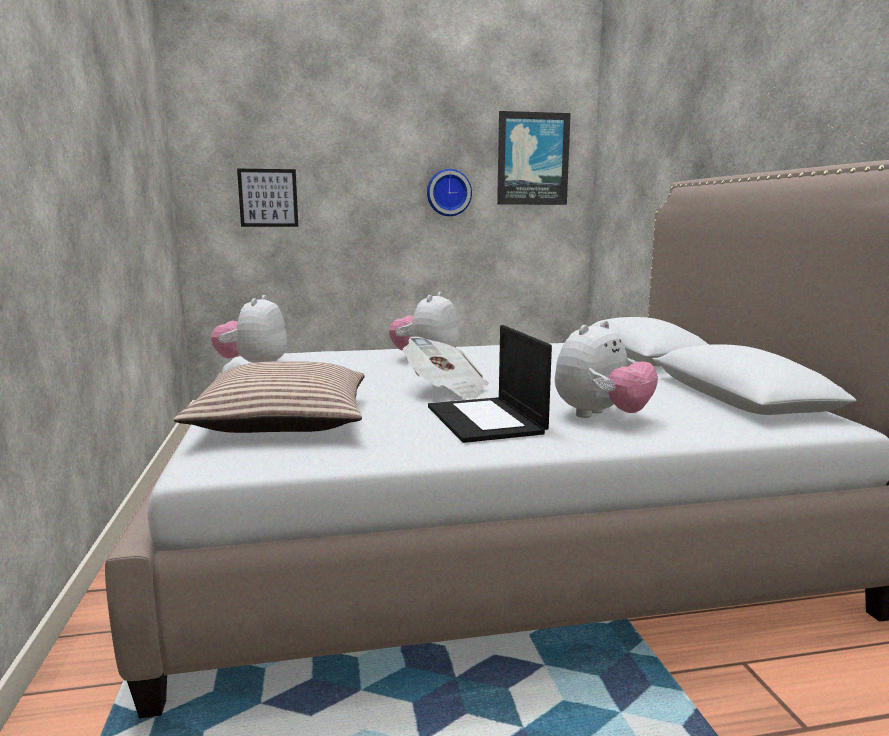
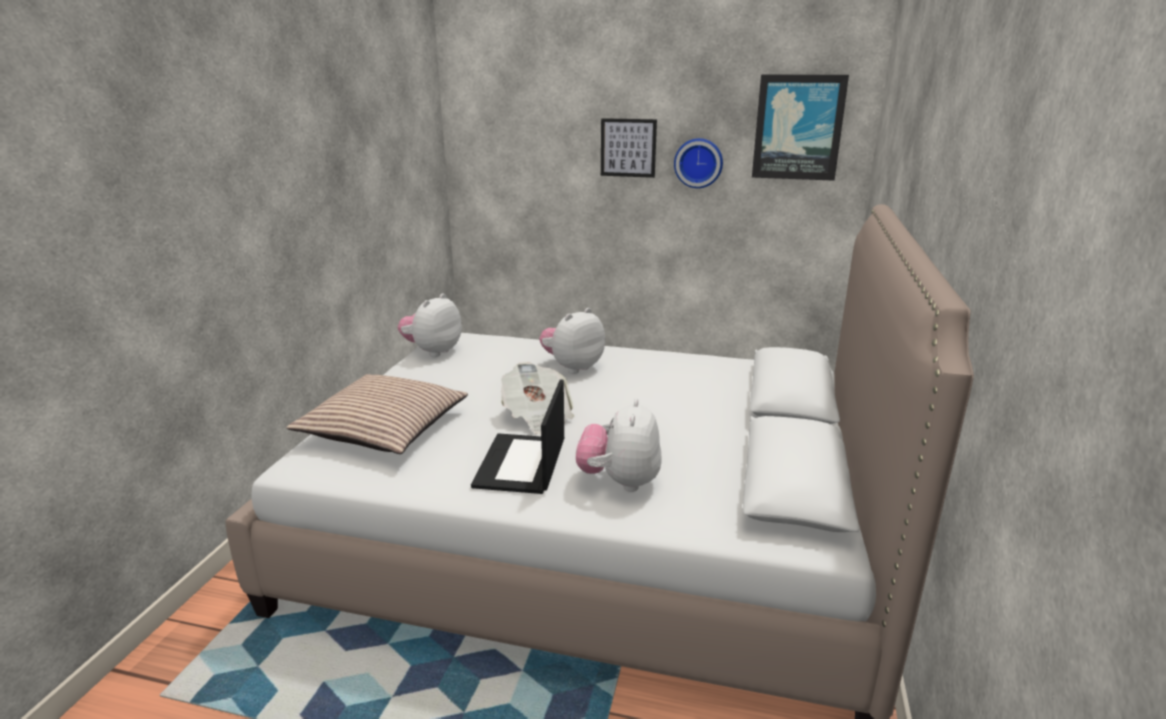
camera: 25 degrees right, 10 degrees up
(268, 198) = (523, 163): picture -> picture (628, 148)
(601, 416) = (620, 482): plush toy -> plush toy turned 120 degrees clockwise

